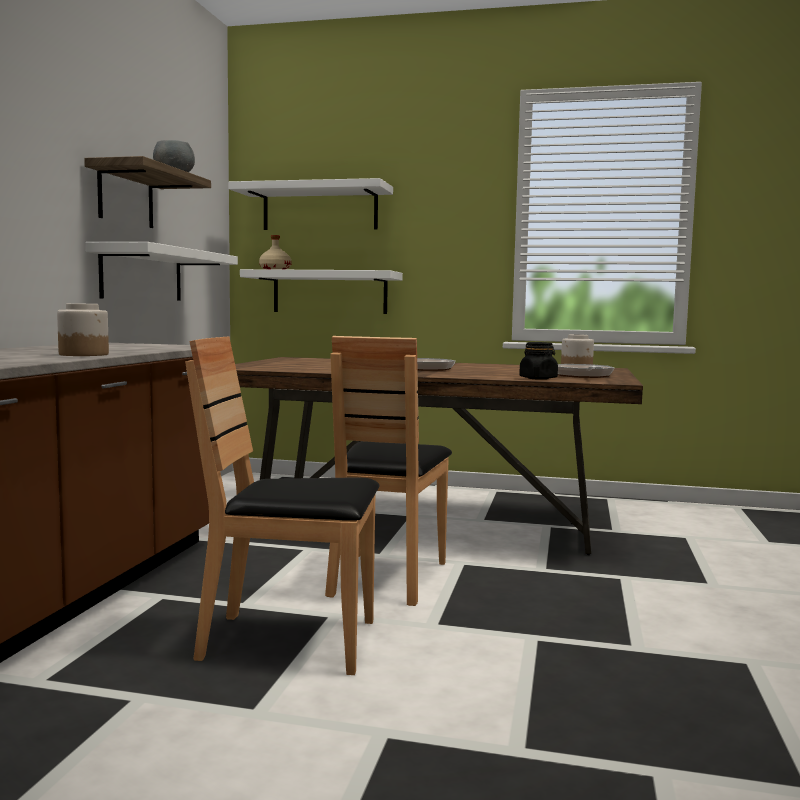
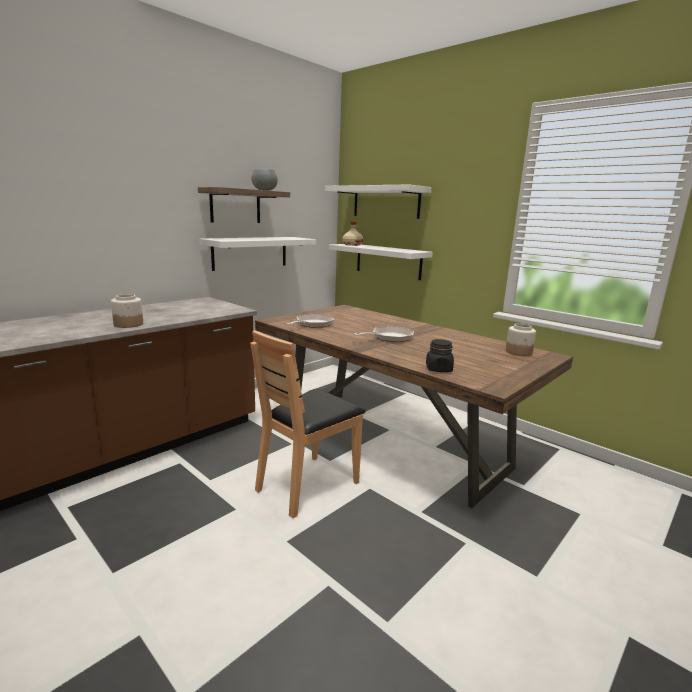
camera: 30 degrees right, 10 degrees up
(290, 642) = (193, 523): brown chair -> none
(583, 376) = (490, 369): frying pan -> frying pan (312, 324)

